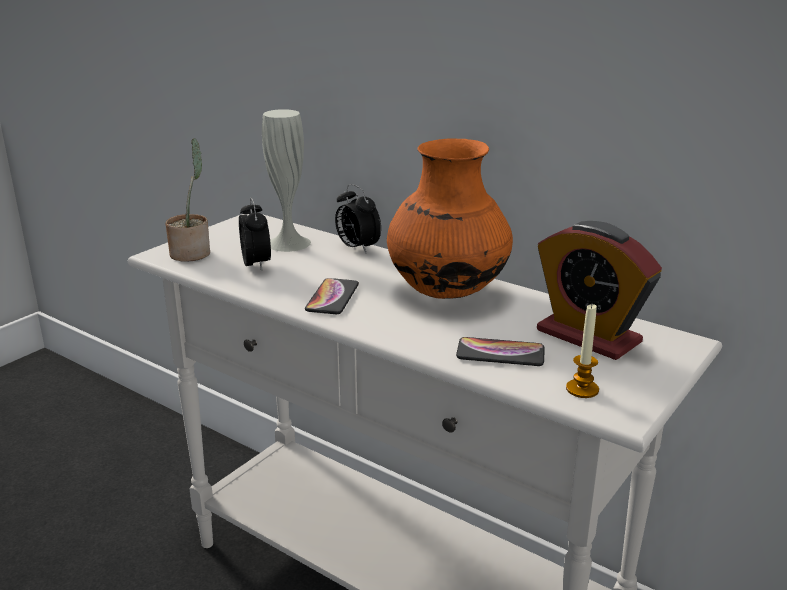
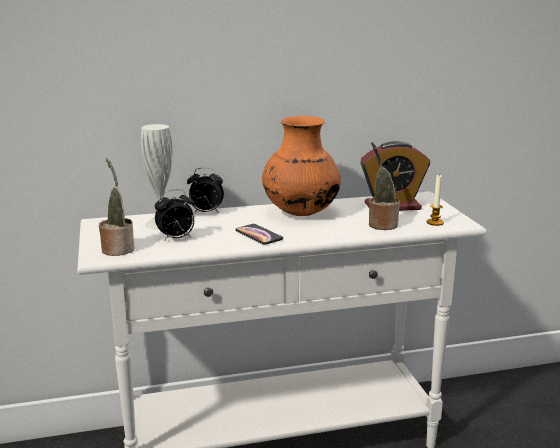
camera: 50 degrees left, 5 degrees down
(256, 265) = (176, 239): alarm clock -> alarm clock turned 135 degrees clockwise
(500, 353) = (381, 224): phone -> potted plant

